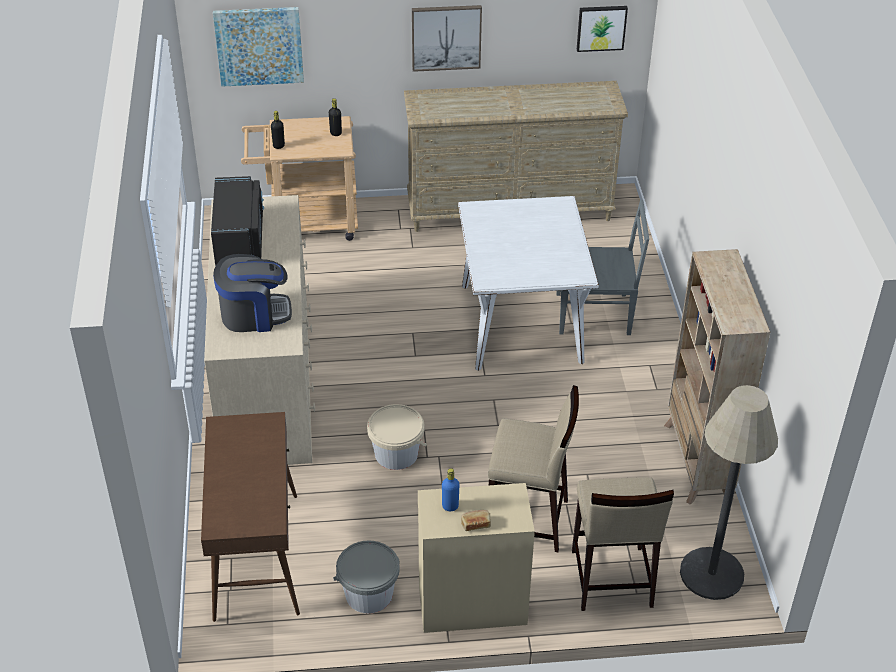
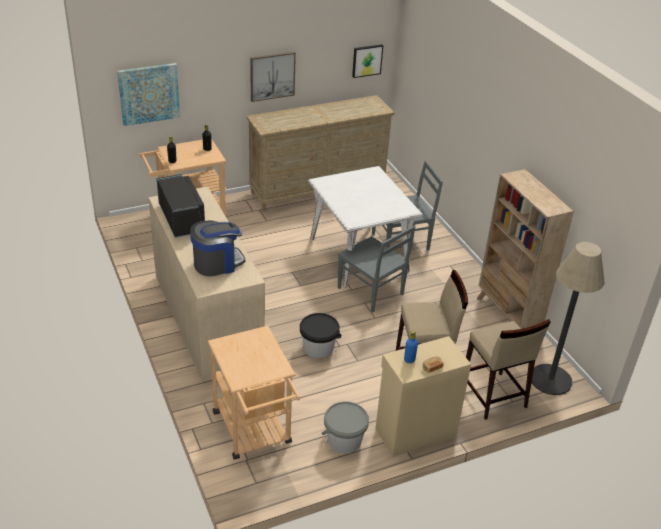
camera: 20 degrees left, 5 degrees down
(256, 555) = (254, 433): brown console table -> beige cart
(396, 454) = (318, 348): beige bucket -> black bucket
(511, 385) = (371, 292): none -> grey chair

